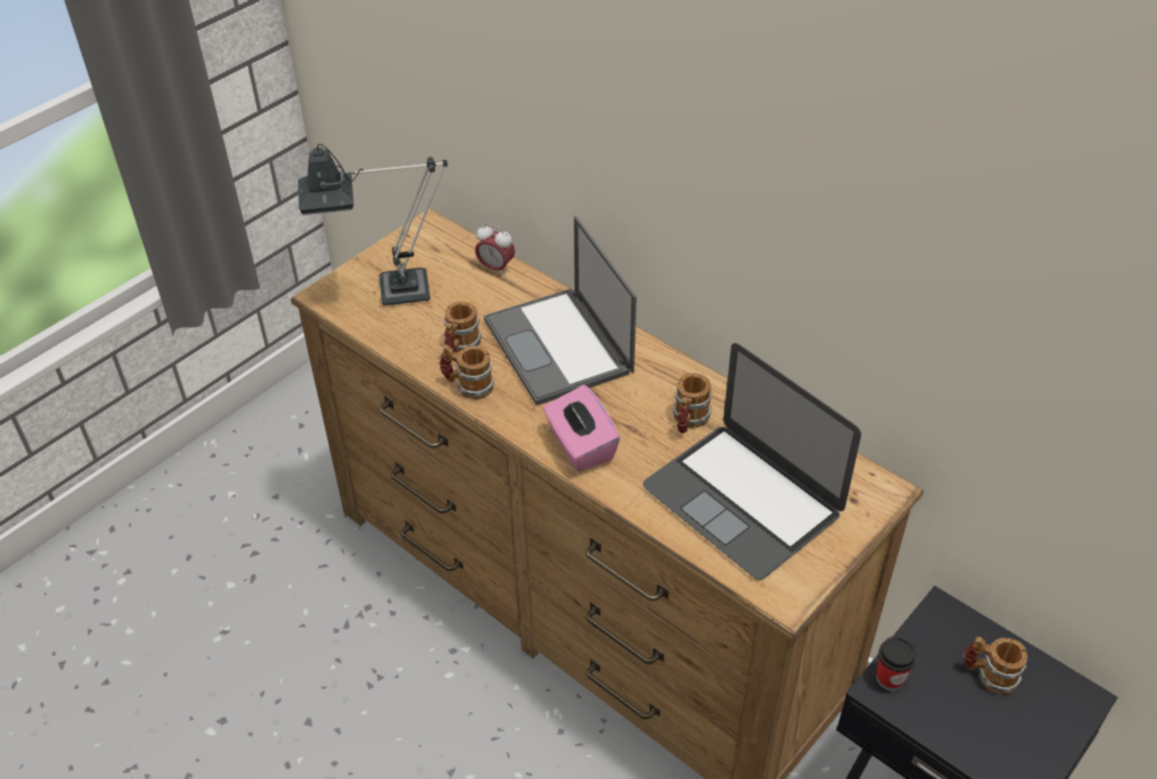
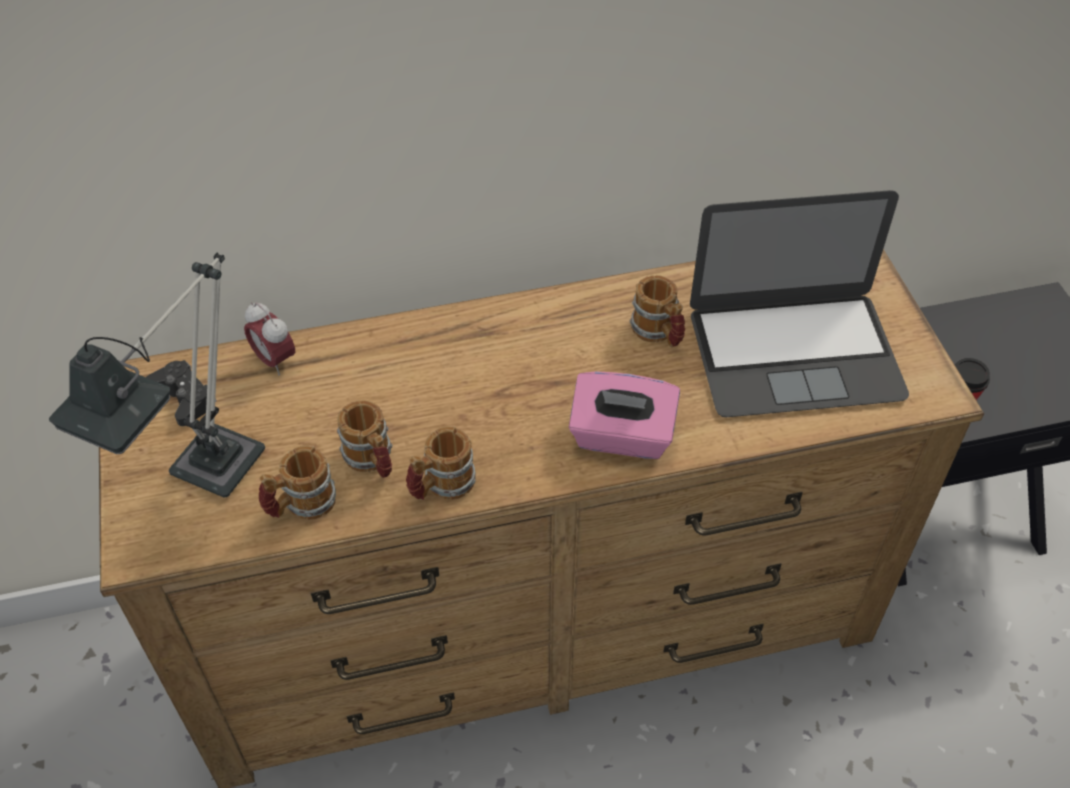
camera: 55 degrees left, 5 degrees up
(436, 251) = (184, 397): none -> black game controller
(496, 268) = (275, 360): alarm clock -> alarm clock turned 75 degrees clockwise
(559, 347) = (458, 374): laptop -> none
(989, 675) = (993, 341): mug -> mug (301, 505)

